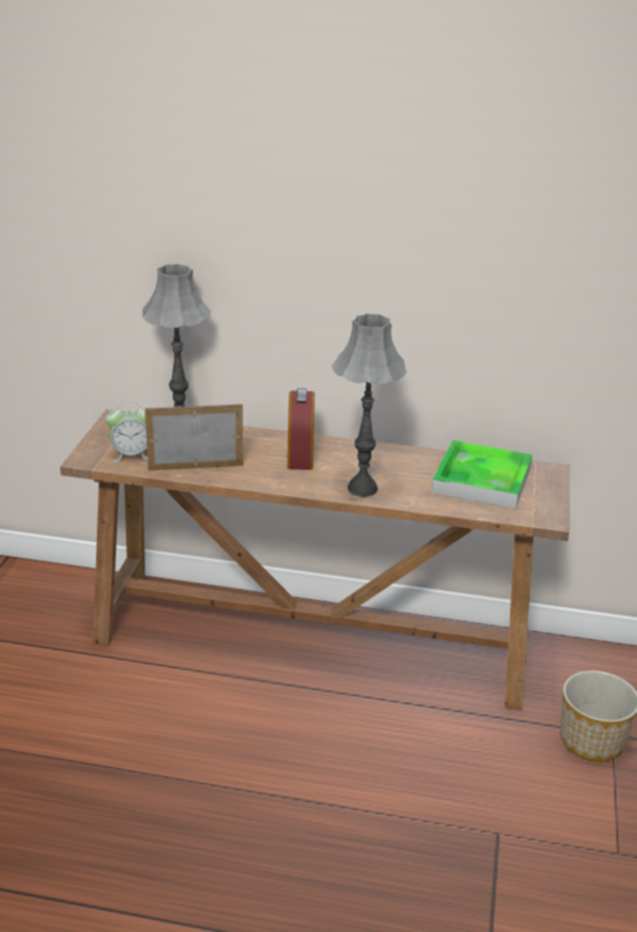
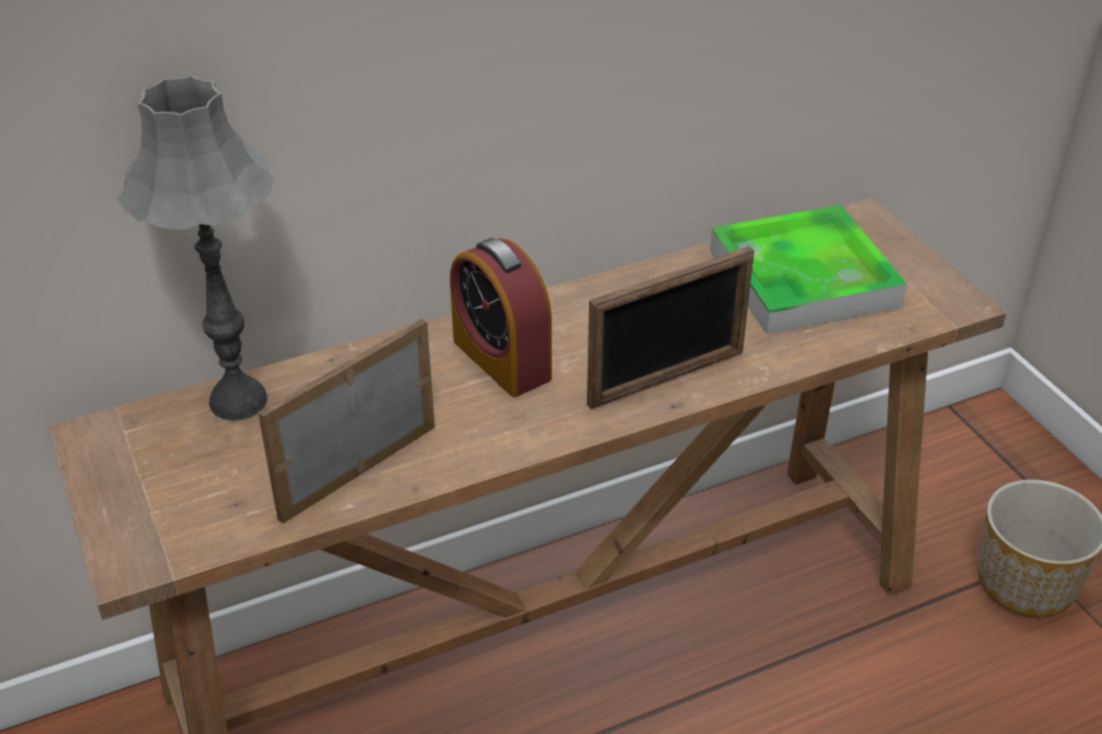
camera: 35 degrees left, 10 degrees up
(132, 455) = (215, 506): alarm clock -> none
(362, 489) = (667, 379): grey table lamp -> picture frame

